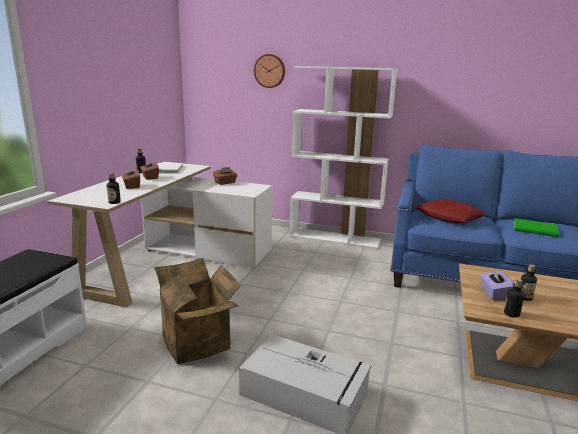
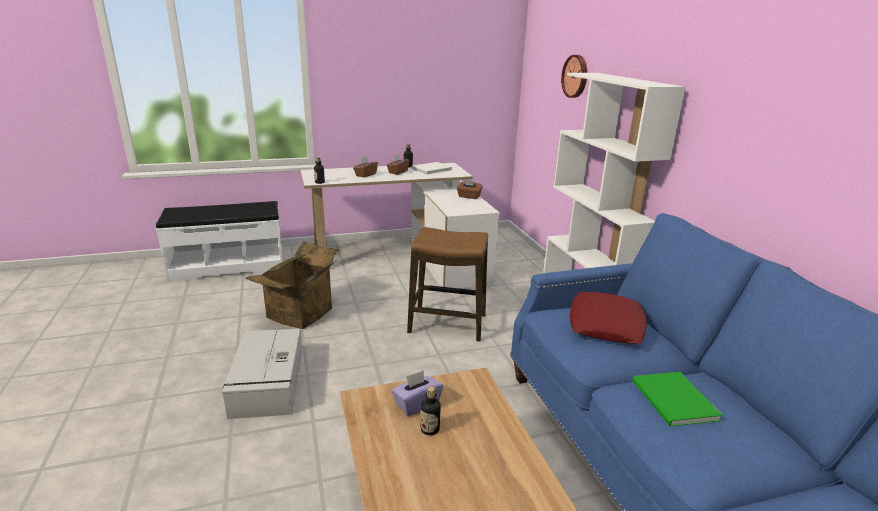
camera: 55 degrees right, 5 degrees up
(302, 284) = (447, 324): none -> stool
(511, 314) = (371, 423): bottle -> none

